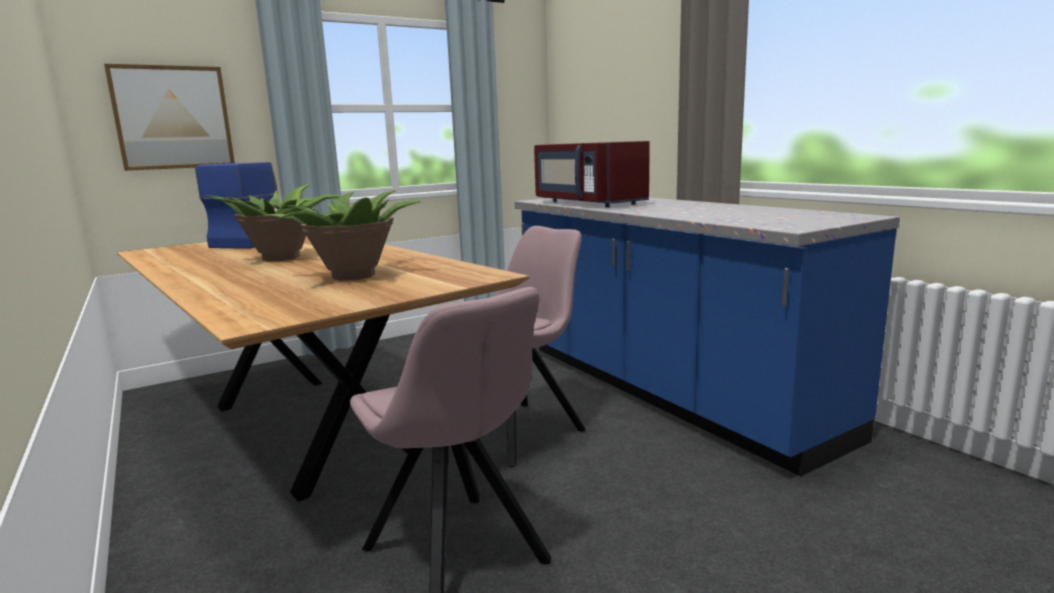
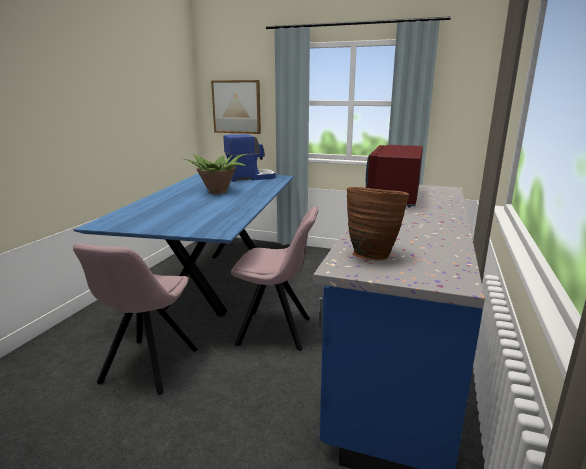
camera: 50 degrees right, 5 degrees up
(309, 428) = (218, 281): brown dining table -> blue dining table
(352, 276) = (191, 212): potted plant -> none
(769, 220) = (372, 255): none -> brown vase

